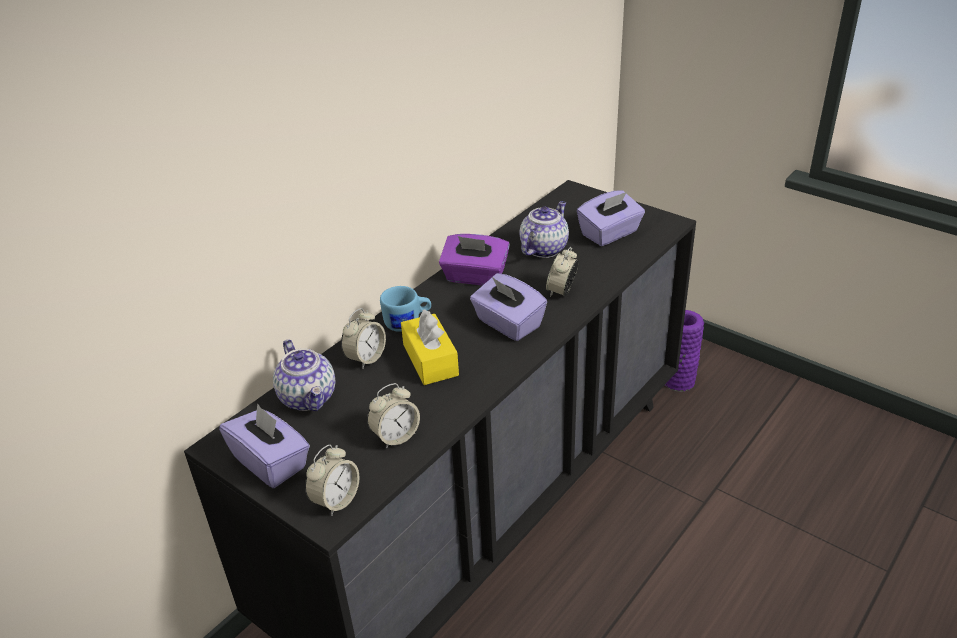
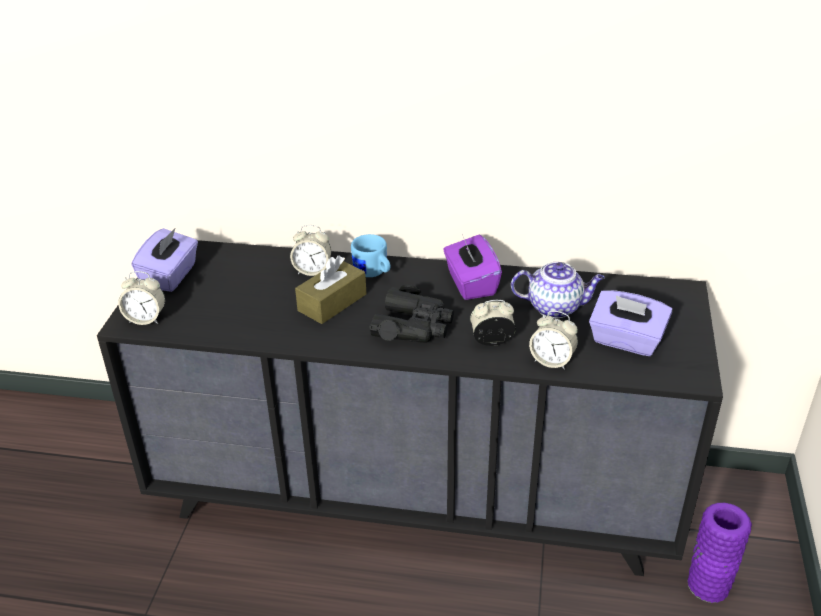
camera: 60 degrees right, 0 degrees up
(309, 397) = (249, 264): teapot -> none
(395, 436) = (228, 320): alarm clock -> alarm clock (552, 360)
(430, 360) = (332, 302): yellow tissue box -> brown tissue box
(508, 324) = (414, 326): purple tissue box -> black binoculars

